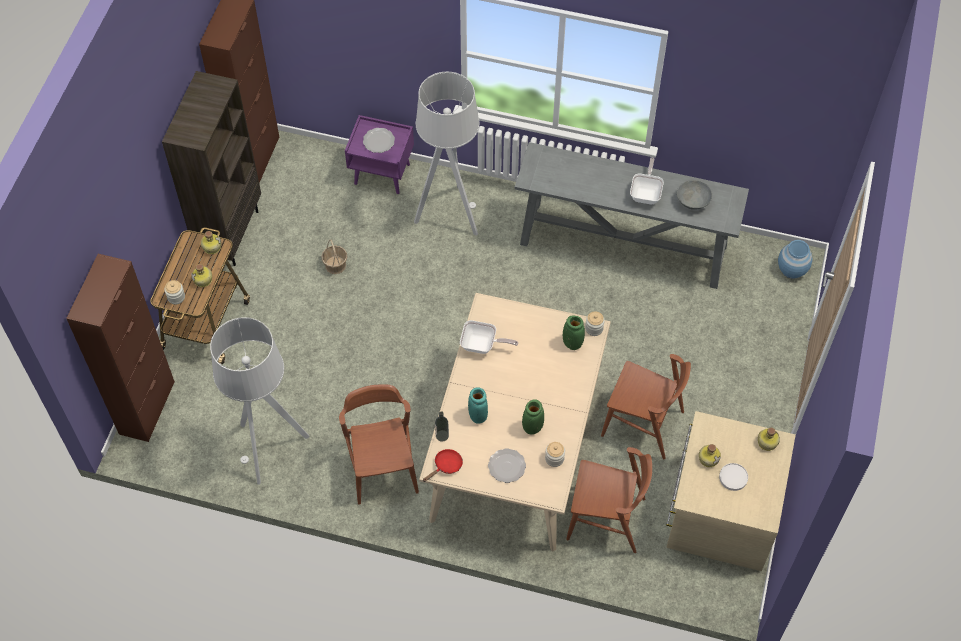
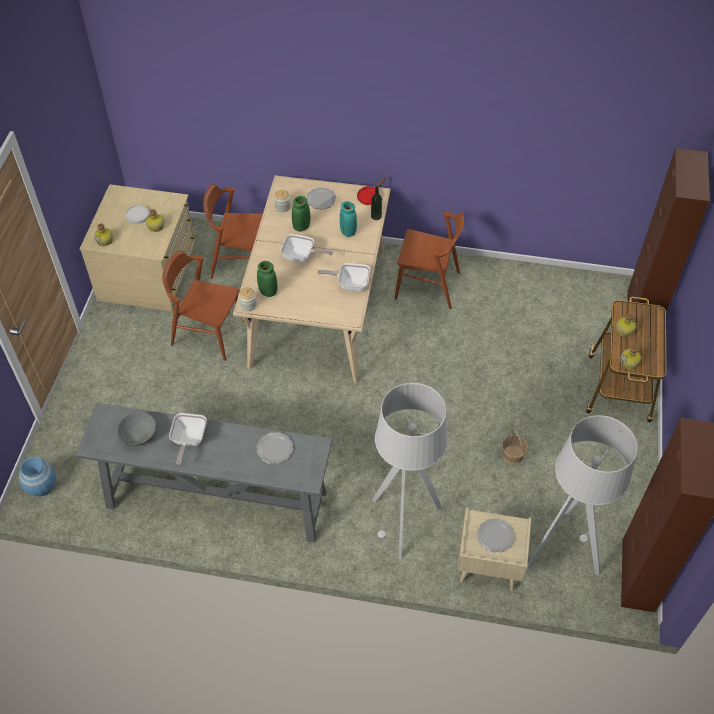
camera: 175 degrees right, 5 degrees down
(176, 297) = (643, 314): jar -> none
(230, 234) = (631, 481): brown bookcase -> none
(269, 448) = (525, 293): grey floor lamp -> grey floor lamp (562, 552)
(382, 467) = (427, 285): brown chair -> brown chair turned 60 degrees counterclockwise
(383, 174) = (488, 566): purple nightstand -> beige nightstand
(534, 384) = (301, 257): none -> frying pan
(567, 180) = (274, 449): none -> plate

